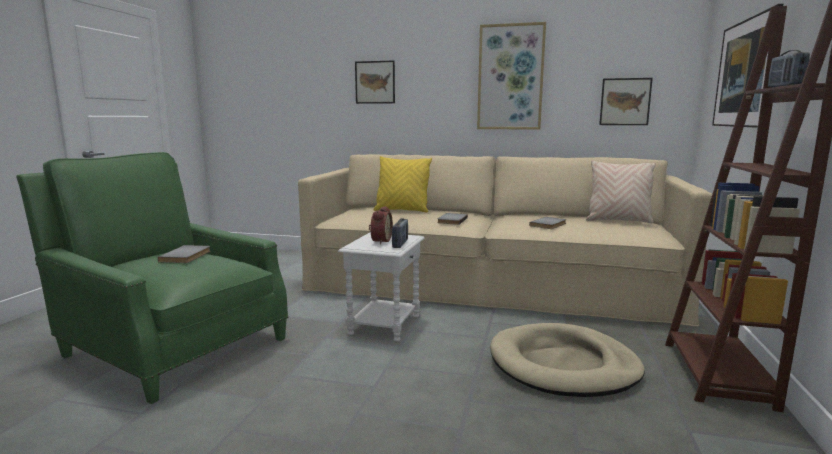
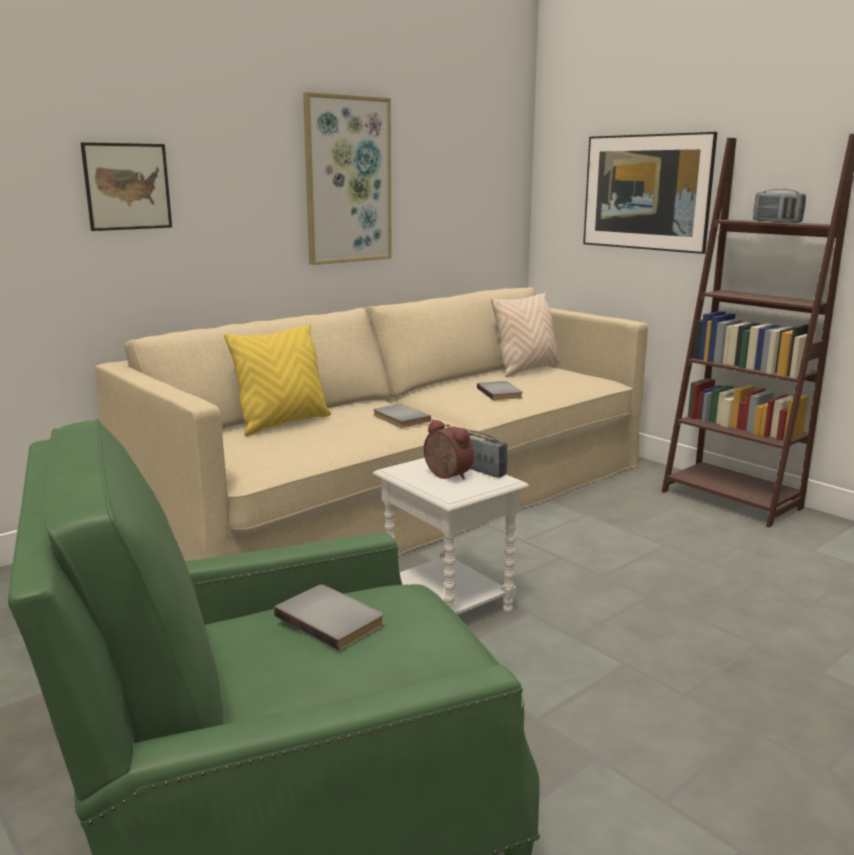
camera: 55 degrees left, 5 degrees up
(563, 365) = (664, 547): beige dog bed -> none
(625, 101) = (471, 214): picture -> none

